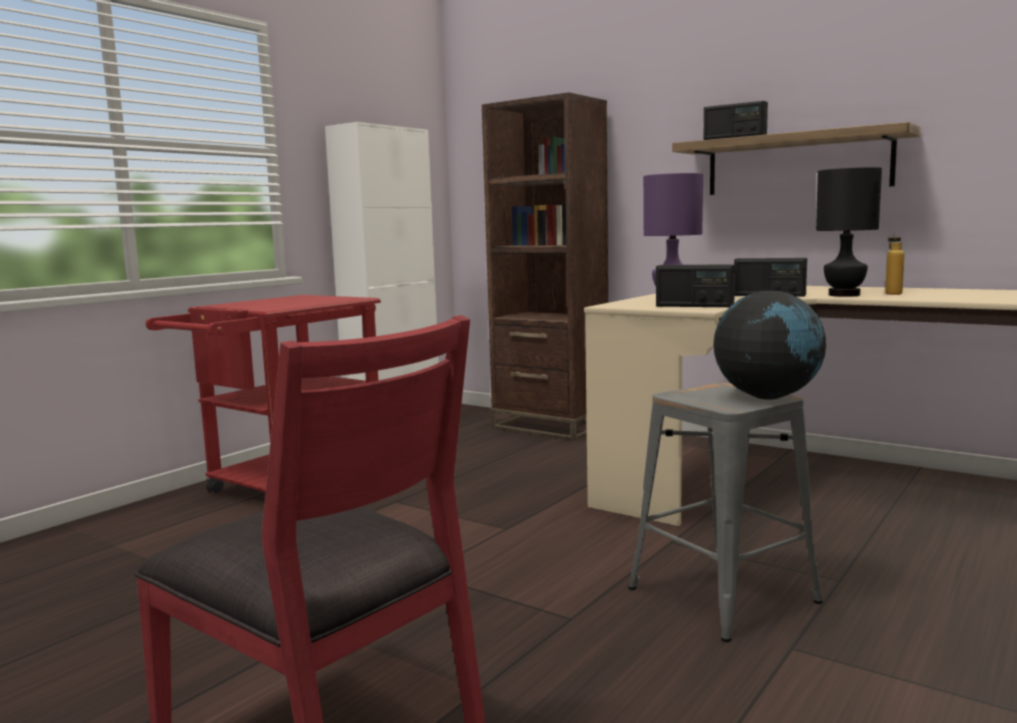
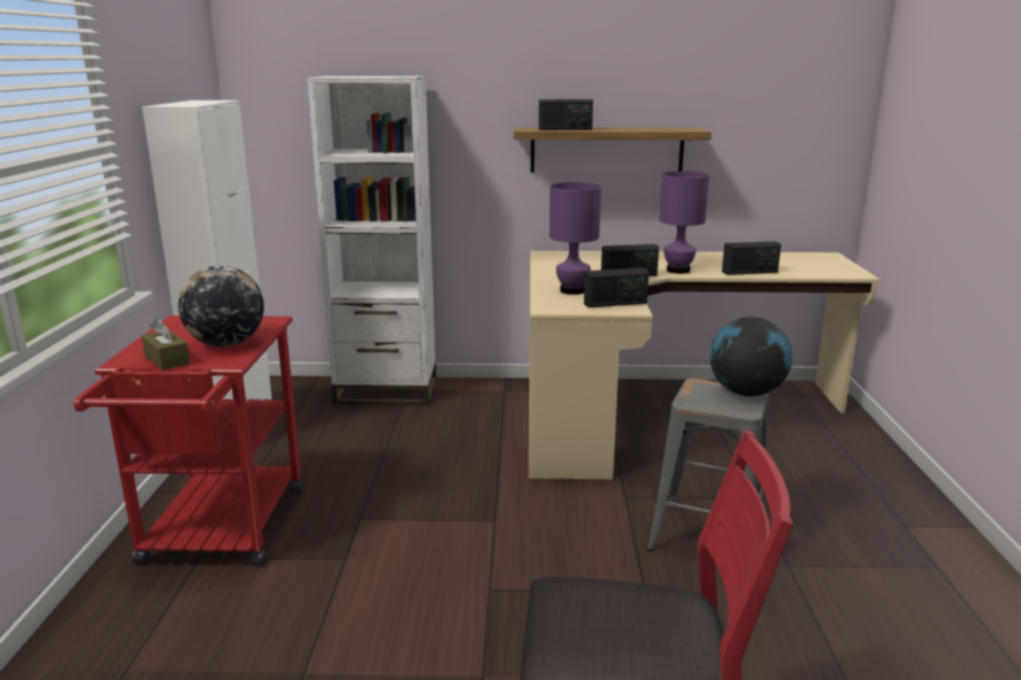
camera: 35 degrees left, 10 degrees up
(234, 305) = (167, 360): none -> brown tissue box
(293, 304) = (226, 344): none -> globe
(550, 427) = (386, 391): brown bookcase -> white bookcase
(844, 295) = (678, 270): black table lamp -> purple table lamp
(892, 293) = (703, 265): bottle -> none
(944, 298) = (749, 272): none -> radio

